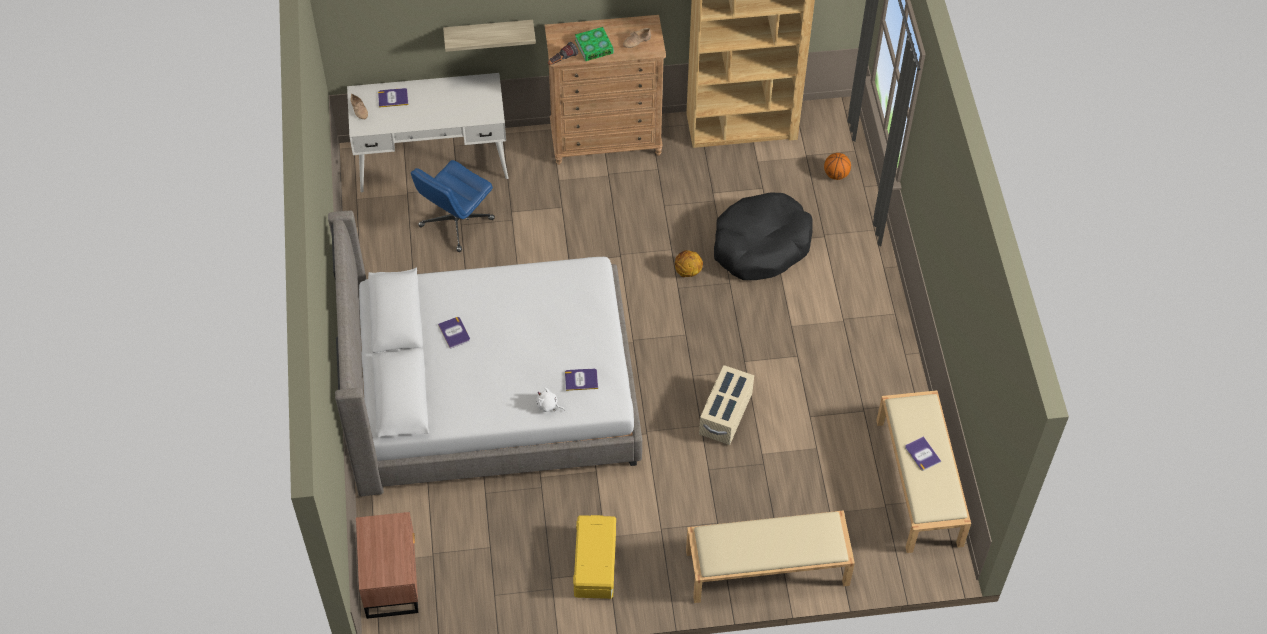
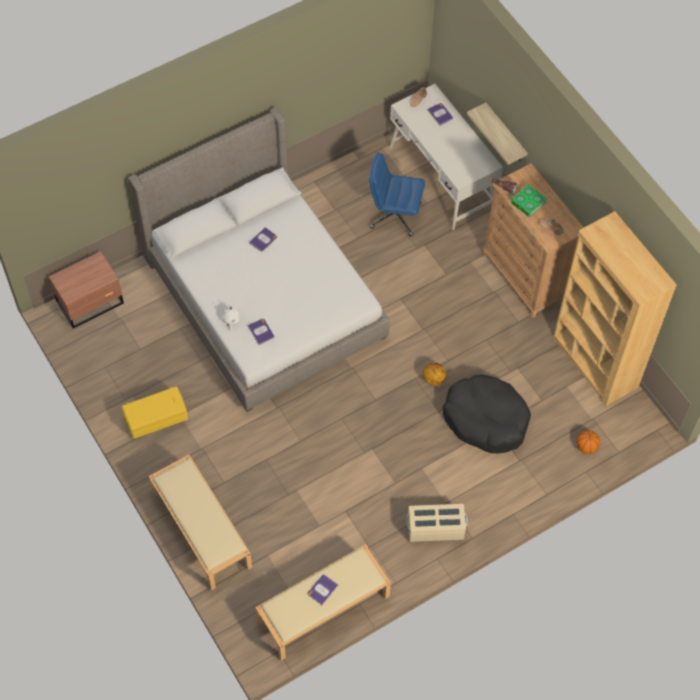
camera: 65 degrees right, 5 degrees up
(725, 414) = (318, 453): beige storage box -> beige storage box (435, 528)

